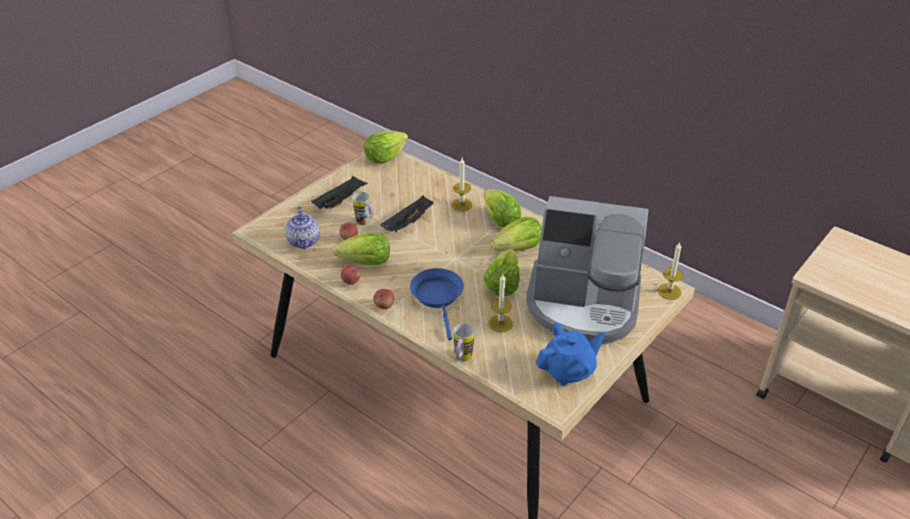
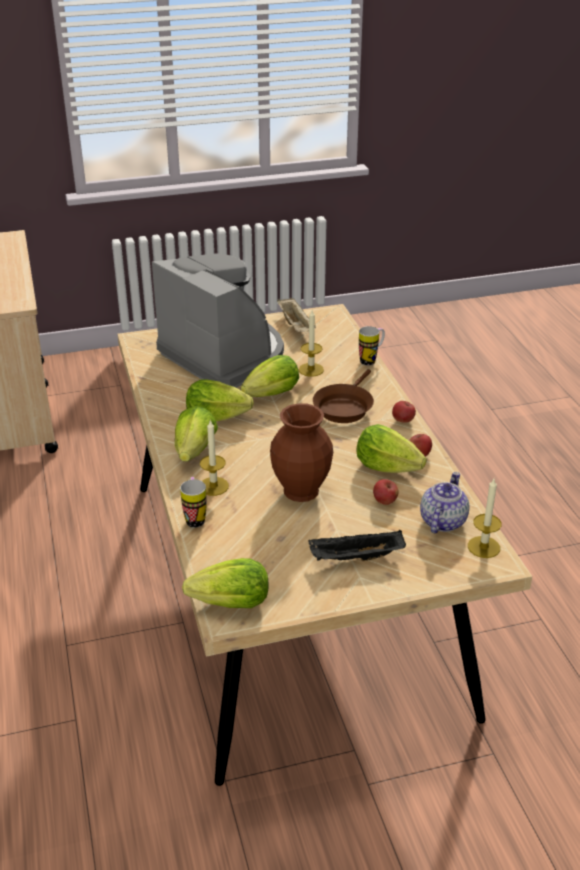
camera: 145 degrees left, 5 degrees down
(366, 223) = (349, 512): mug -> mug (195, 517)
(408, 224) = (300, 490): black tray -> brown vase
(438, 298) = (344, 407): blue frying pan -> brown frying pan
(568, 370) = (296, 326): blue teapot -> beige tray
(669, 291) = (142, 338): candle -> candle (483, 547)

